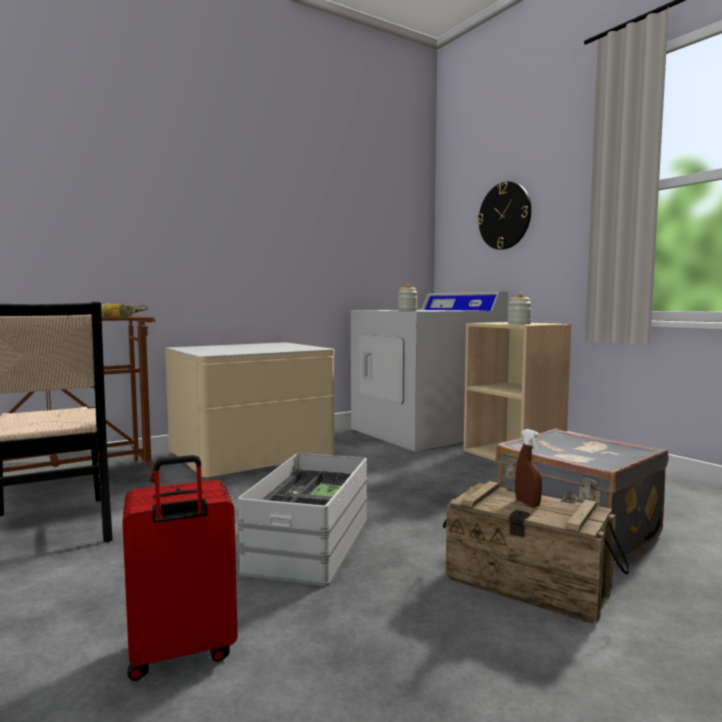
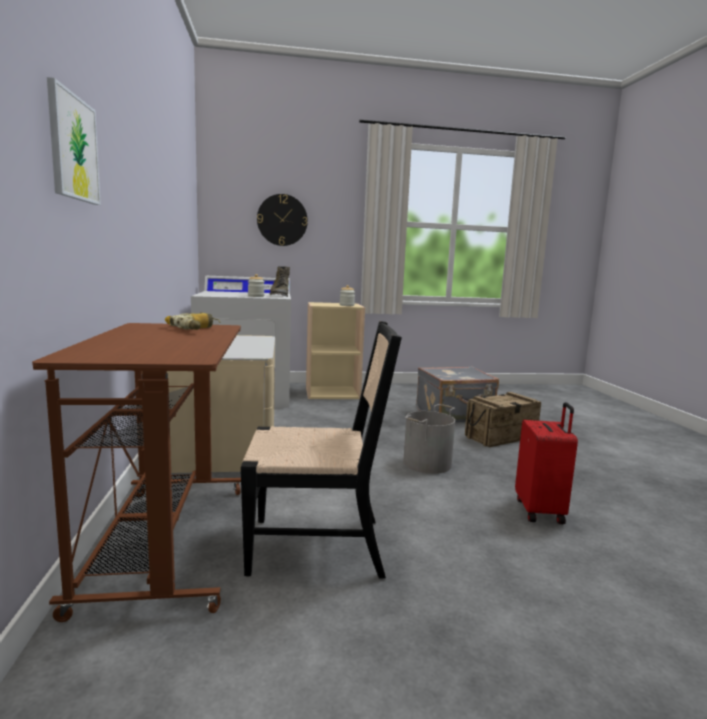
camera: 65 degrees left, 5 degrees up
(47, 189) = (73, 148): none -> picture
(311, 543) = (427, 463): grey storage box -> grey bucket
(438, 310) = (279, 296): none -> green boot
(527, 503) = (502, 399): brown spray bottle -> none

